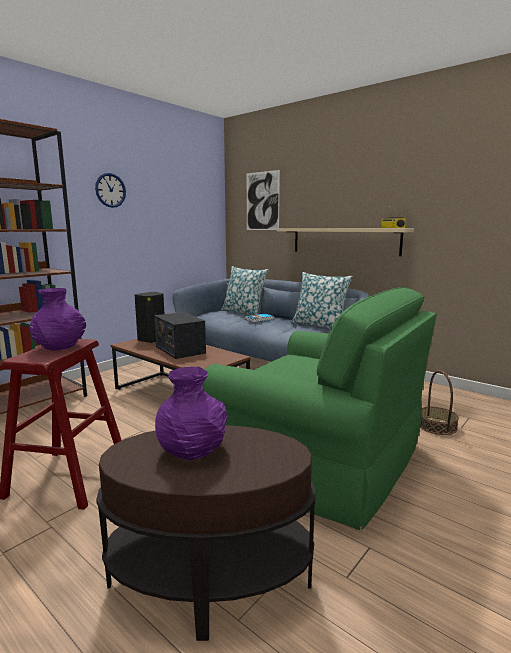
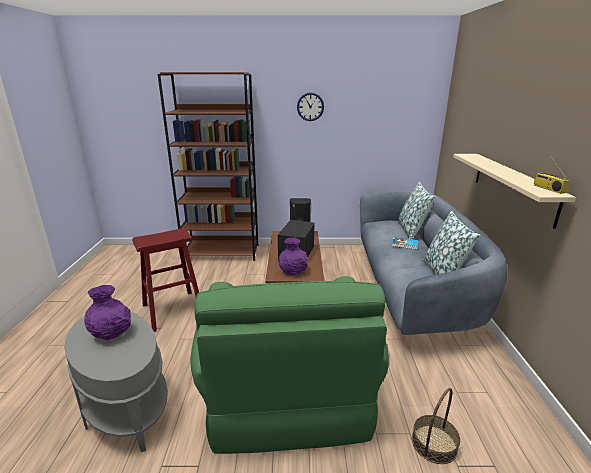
camera: 50 degrees right, 10 degrees up
(60, 346) = (168, 236): purple vase -> purple vase (293, 271)
(210, 581) = (126, 407): brown side table -> grey side table
(262, 201) = (466, 117): picture -> none

